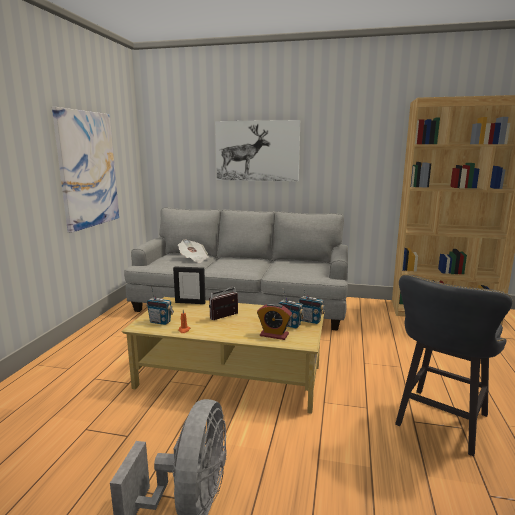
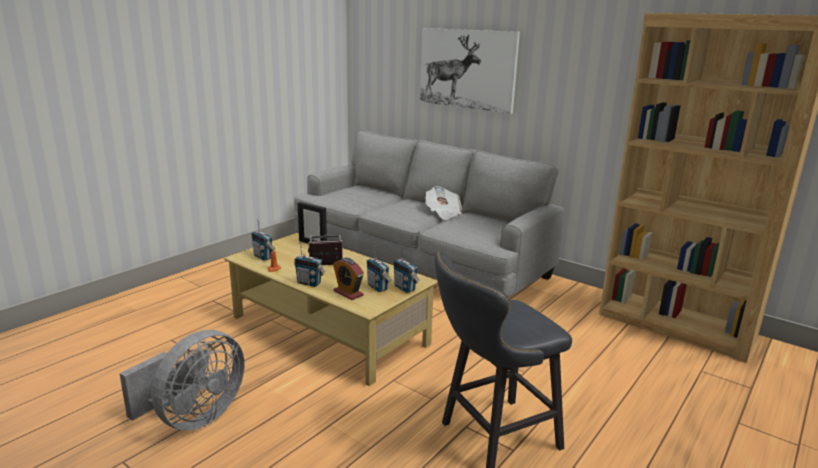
camera: 25 degrees right, 5 degrees up
(88, 169) = (264, 83): picture -> none
(193, 259) = (372, 196): newspaper -> newspaper (443, 213)
(231, 334) = (309, 283): none -> radio

